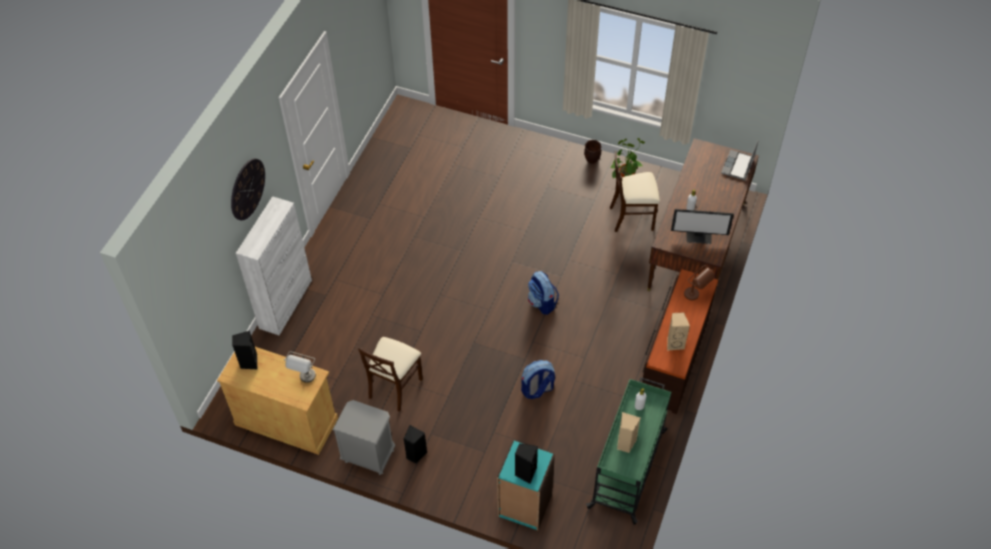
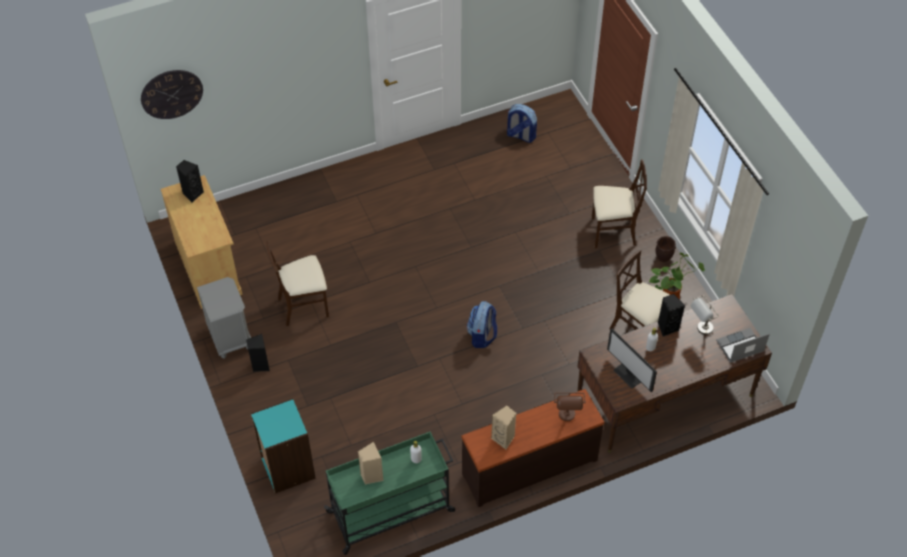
camera: 45 degrees right, 0 degrees up
(247, 189) = (290, 58): wall clock -> wall clock (171, 94)
(286, 303) = (303, 185): white cabinet -> none
(306, 380) = (211, 236): grey table lamp -> grey table lamp (700, 330)
(525, 473) = (272, 428): black speaker -> black speaker (667, 327)
(537, 389) = (398, 395): backpack -> backpack (520, 135)
(541, 168) = (612, 232): none -> beige chair

